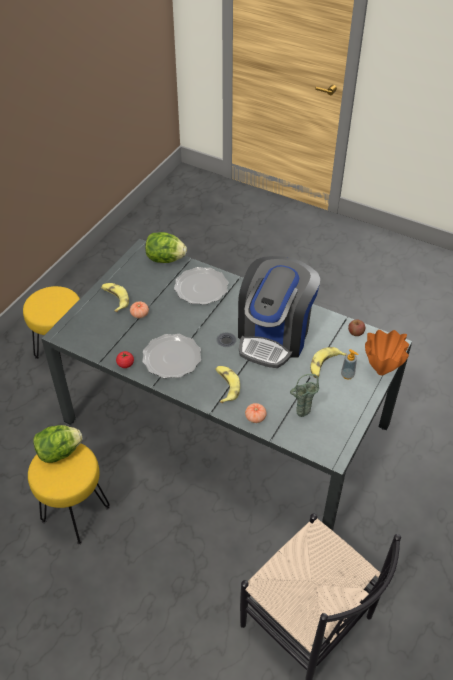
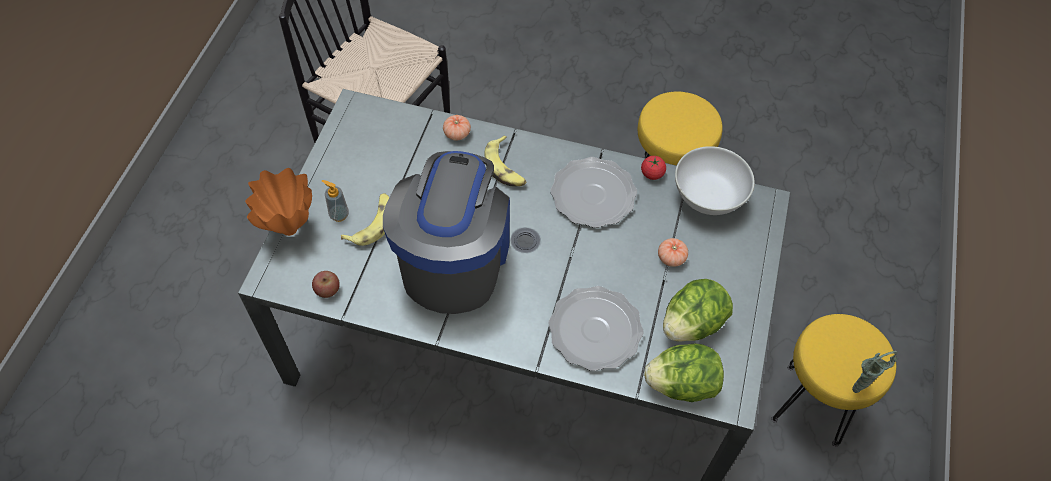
camera: 165 degrees right, 10 degrees up
(59, 452) = (694, 135): lettuce -> lettuce (692, 324)
(97, 343) = (707, 197): none -> white bowl
(115, 299) = (723, 279): banana -> none
(301, 416) = (398, 146): green vase -> green vase (859, 388)

